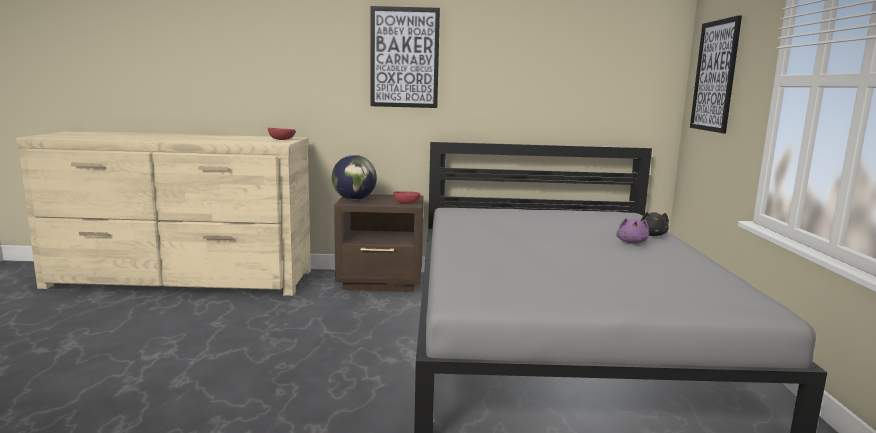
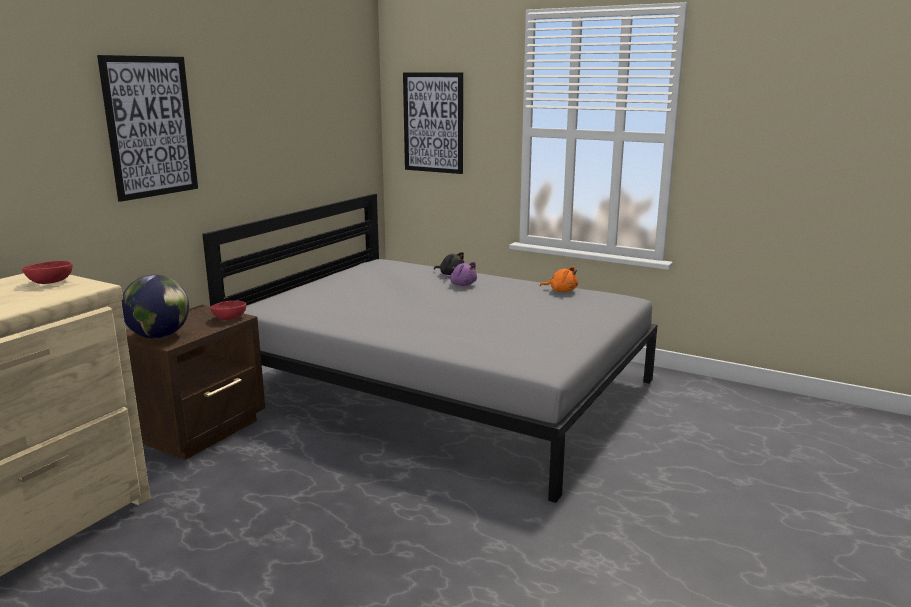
camera: 60 degrees left, 5 degrees up
(714, 278) = (561, 290): none -> orange plush toy

